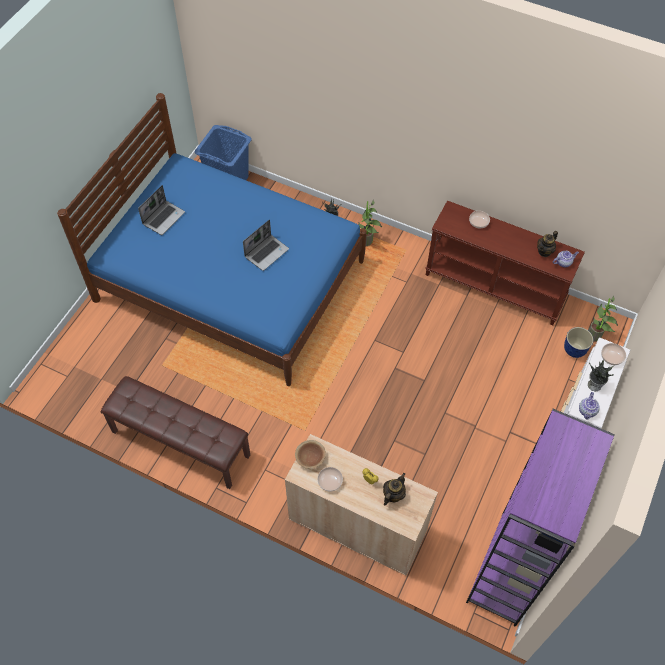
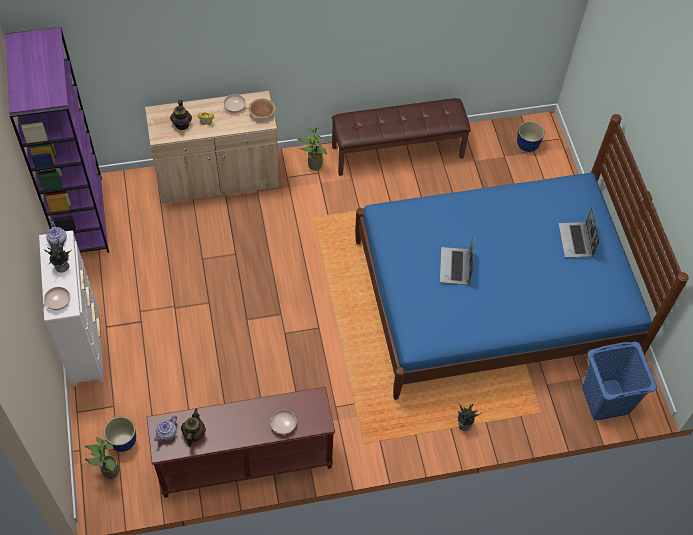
camera: 140 degrees right, 0 degrees up
(73, 375) = (527, 146): none -> planter
(368, 242) = (408, 426): potted plant -> potted plant (312, 165)

